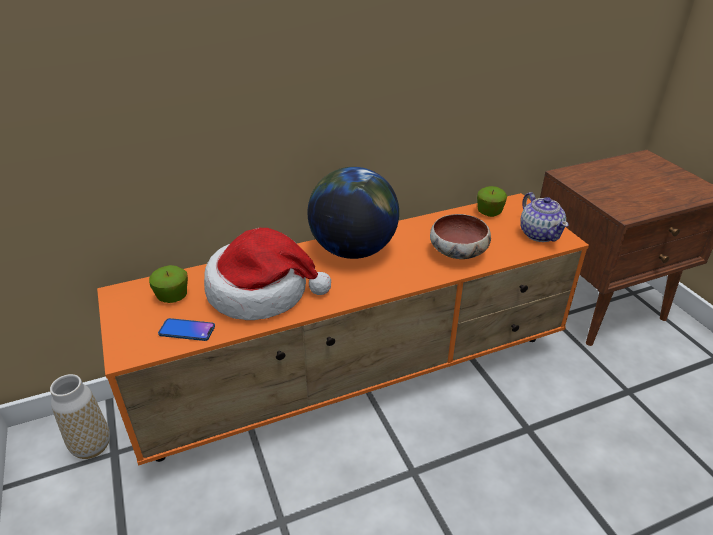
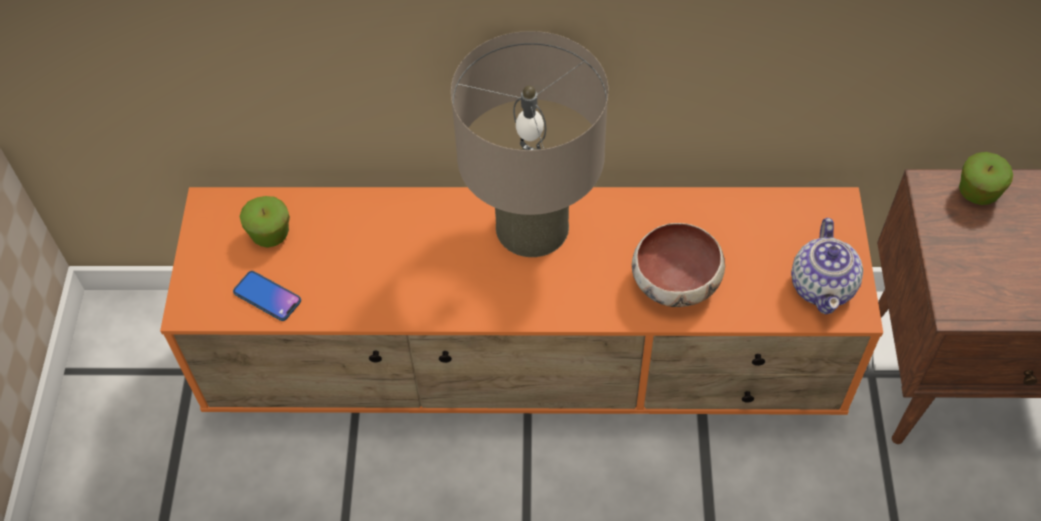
camera: 25 degrees right, 20 degrees up
(92, 446) = (168, 352): vase -> none
(261, 291) = (379, 262): hat -> none
(353, 250) = (532, 226): globe -> beige table lamp
(489, 212) = (776, 215): apple -> apple (978, 192)

